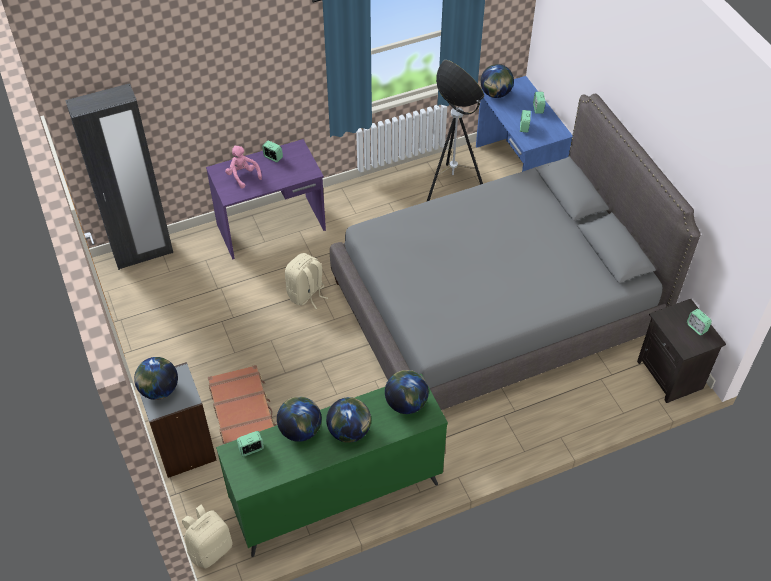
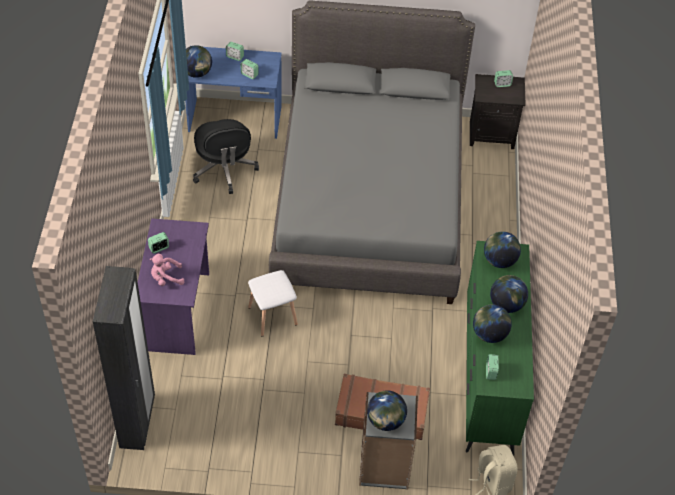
camera: 65 degrees left, 0 degrees up
(306, 294) = (273, 316): beige backpack -> white stool
(451, 188) = (224, 169): floor lamp -> black office chair

